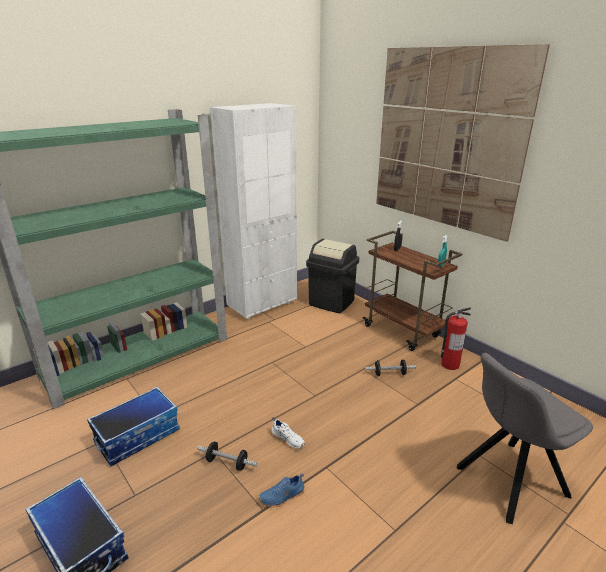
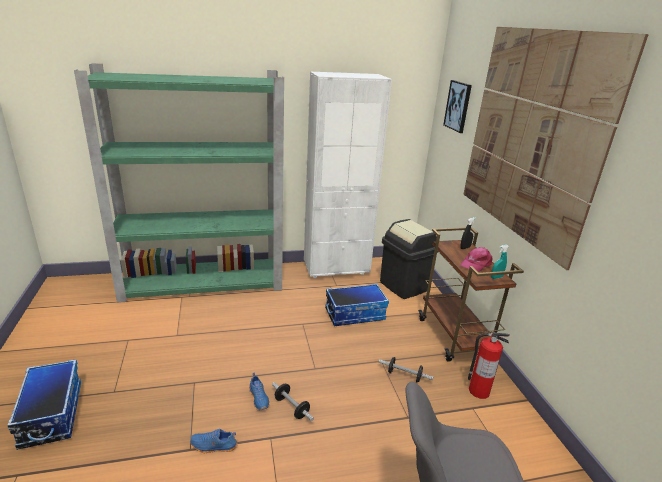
camera: 25 degrees right, 0 degrees up
(138, 436) = (152, 346): storage box -> storage box (355, 314)
(227, 463) = (196, 396): dumbbell -> dumbbell (291, 407)
(288, 439) = (259, 398): white shoe -> blue shoe
(351, 125) = (458, 106): none -> picture
(417, 259) = (476, 264): none -> pink cap

